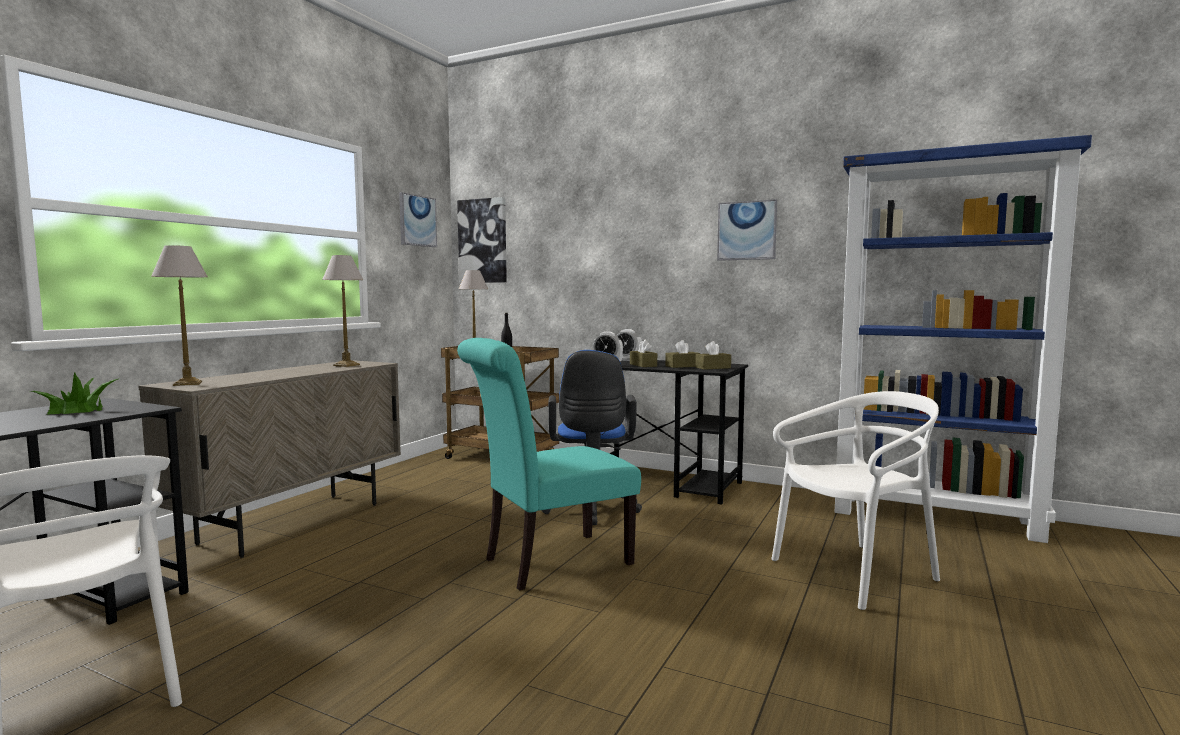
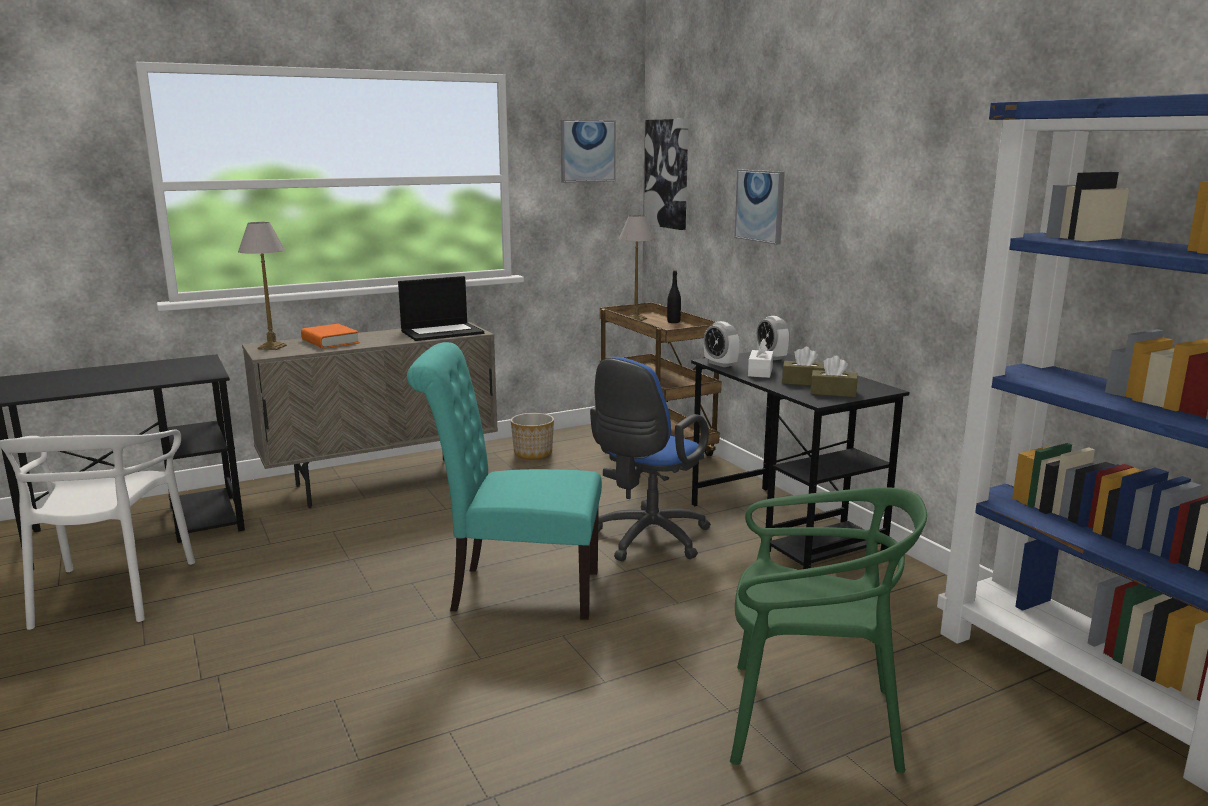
camera: 35 degrees right, 10 degrees up
(77, 410) = (169, 369): potted plant -> none
(246, 376) = (330, 341): none -> orange book
(346, 365) = (442, 332): table lamp -> laptop
(408, 478) = (533, 453): none -> planter
(643, 365) = (760, 372): brown tissue box -> white tissue box
(747, 230) = (930, 192): picture -> picture (760, 206)
(855, 573) = (810, 720): white chair -> green chair

